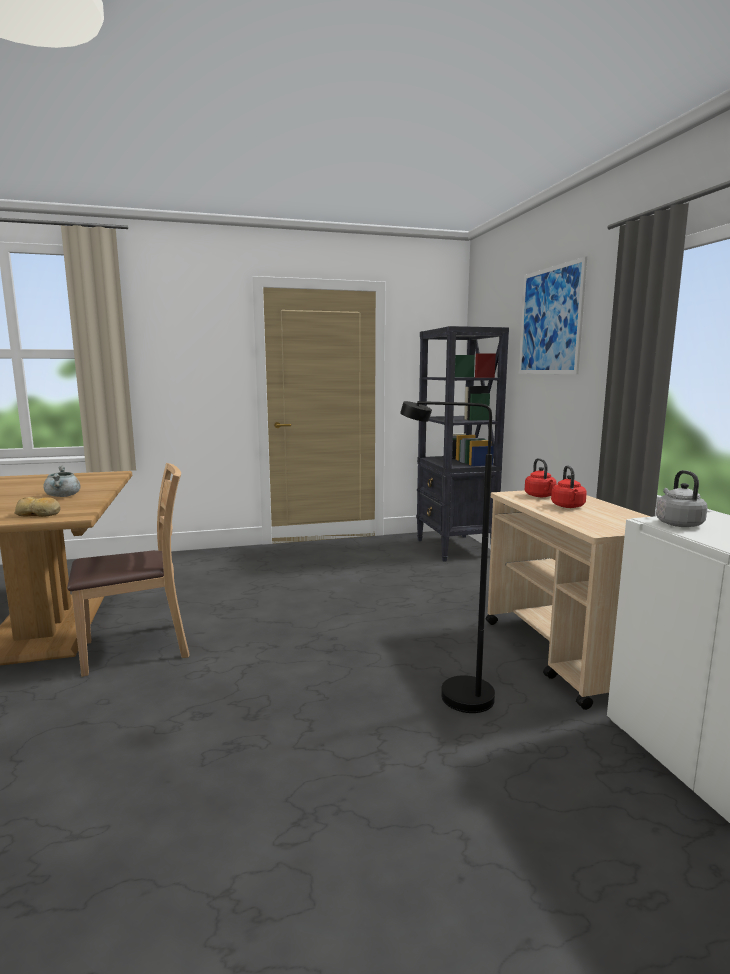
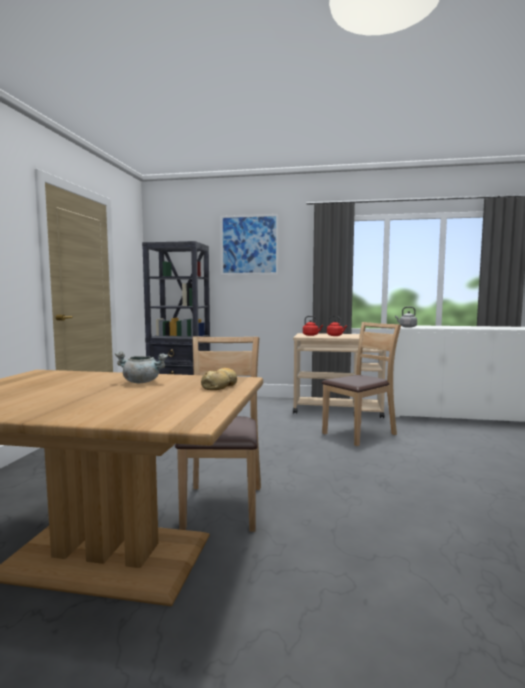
camera: 65 degrees left, 5 degrees down
(452, 694) = (359, 433): black floor lamp -> brown chair

